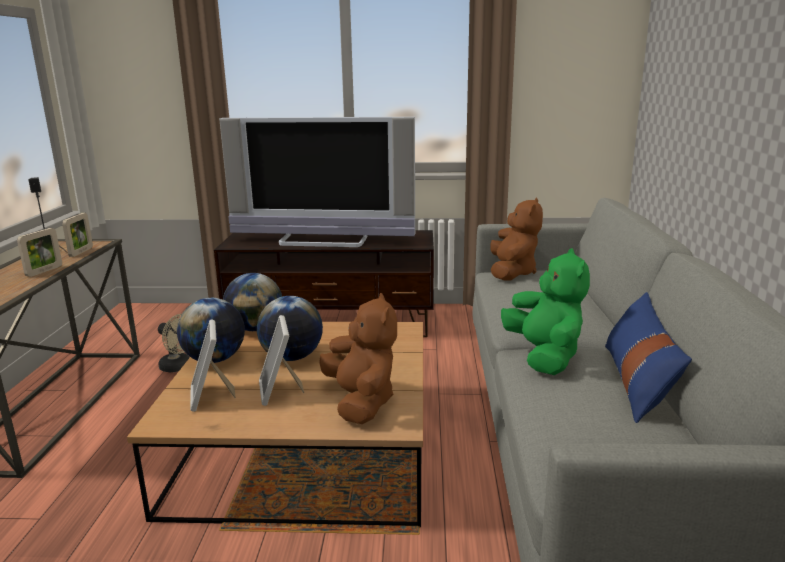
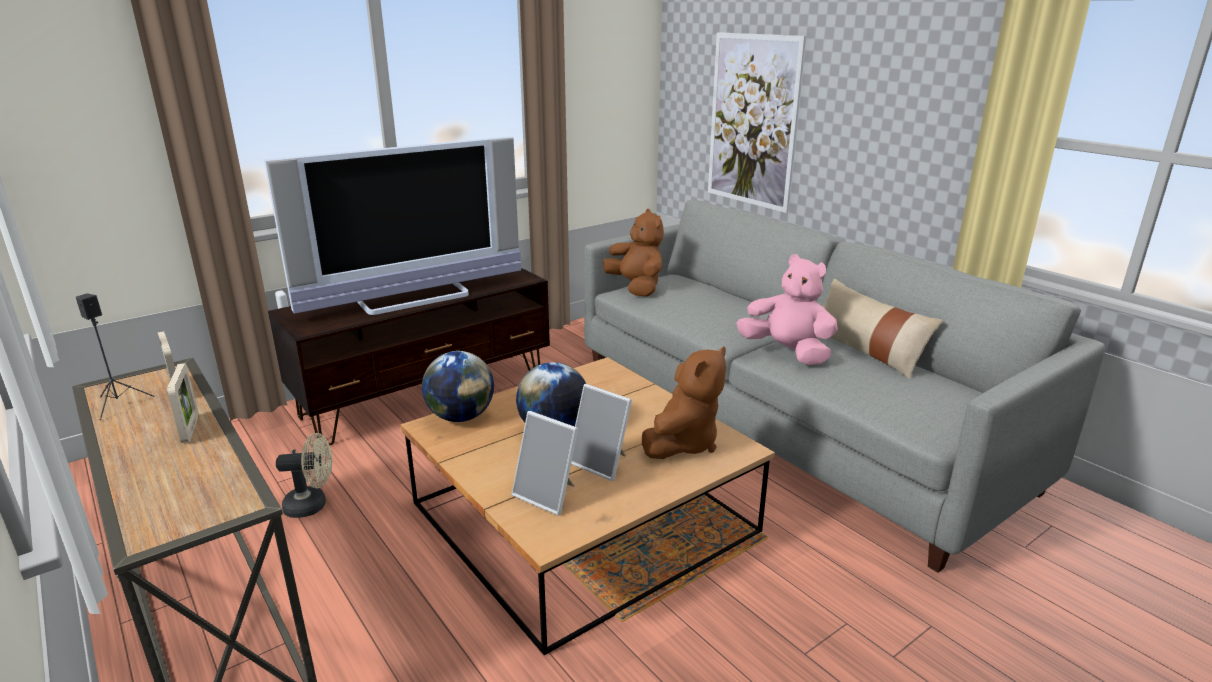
camera: 40 degrees left, 5 degrees up
(215, 359) = (480, 462): globe -> none
(361, 402) = (683, 443): brown plush toy -> brown plush toy turned 90 degrees clockwise
(544, 356) = (787, 352): green plush toy -> pink plush toy
(638, 382) = (866, 351): blue pillow -> beige pillow
(689, 120) = (752, 121): none -> picture

